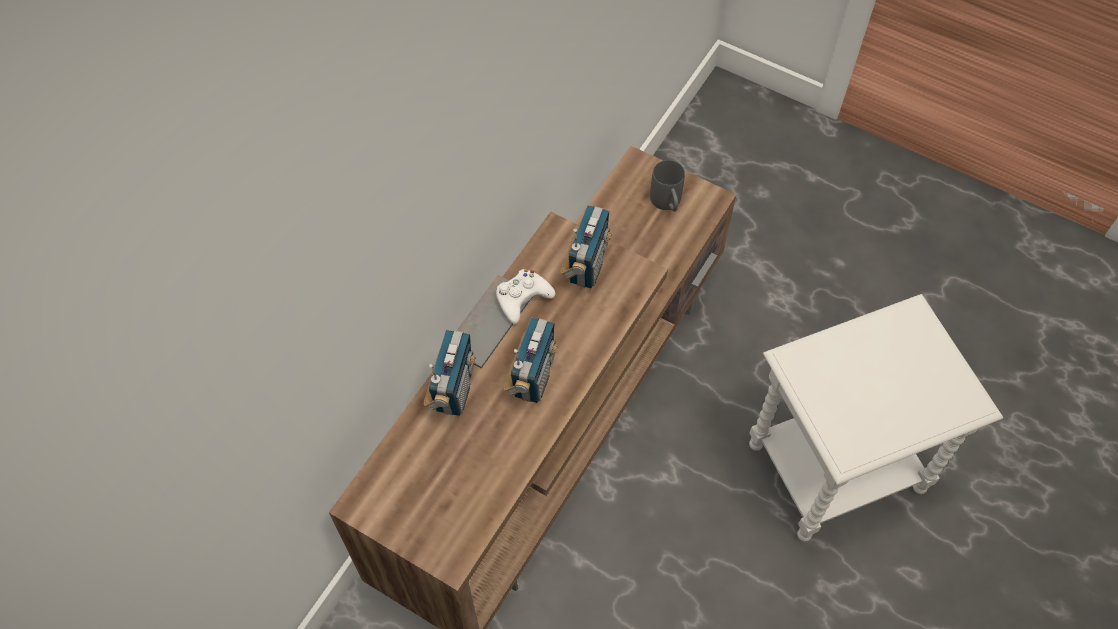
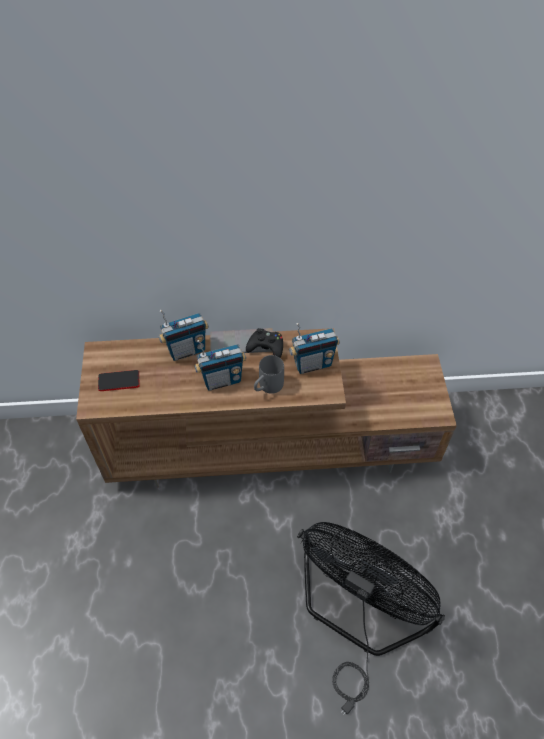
camera: 55 degrees right, 5 degrees down
(436, 502) = (119, 381): none -> phone
(522, 298) = (266, 347): white game controller -> black game controller
(667, 204) = (415, 394): grey mug -> grey mug (267, 387)
(838, 468) = (356, 618): white side table -> black fan

